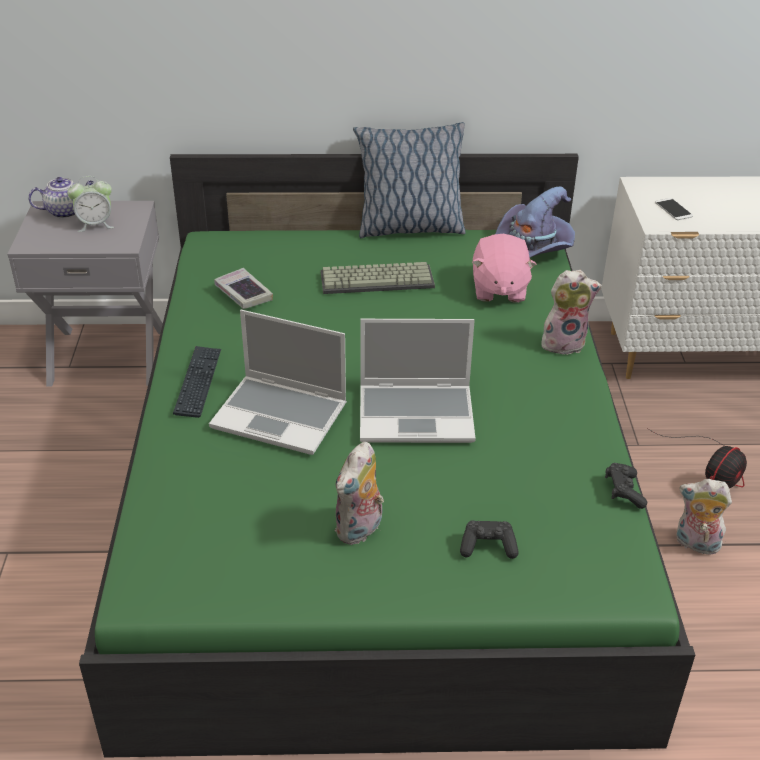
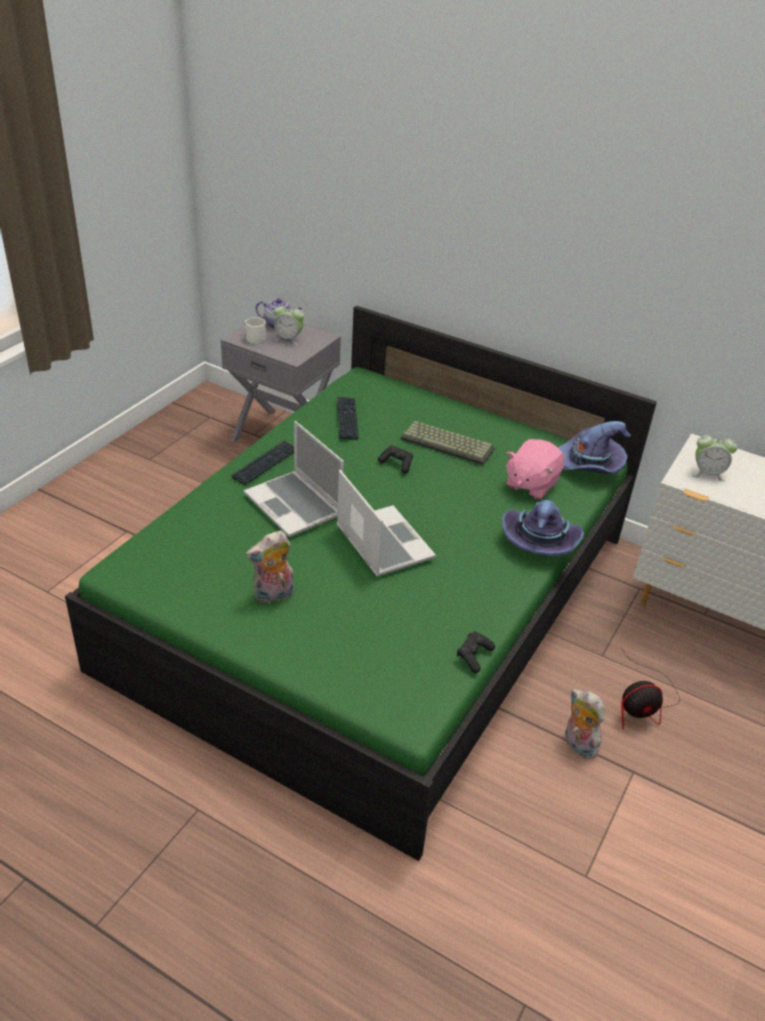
camera: 30 degrees right, 0 degrees up
(48, 238) = (253, 338): none -> white mug
(243, 293) = (347, 418): book -> keyboard
(409, 228) = (509, 417): pillow -> none
(417, 414) = (382, 542): laptop -> laptop turned 150 degrees counterclockwise
(488, 546) = (342, 644): black game controller -> black game controller (397, 464)
(564, 343) = (539, 540): plush toy -> purple hat
(673, 209) = (707, 473): phone -> alarm clock

